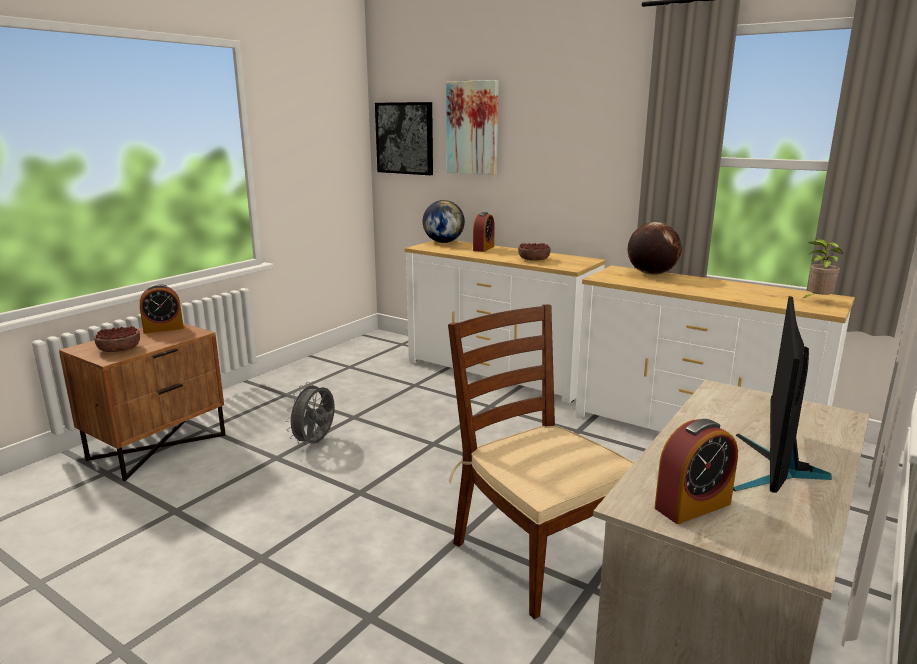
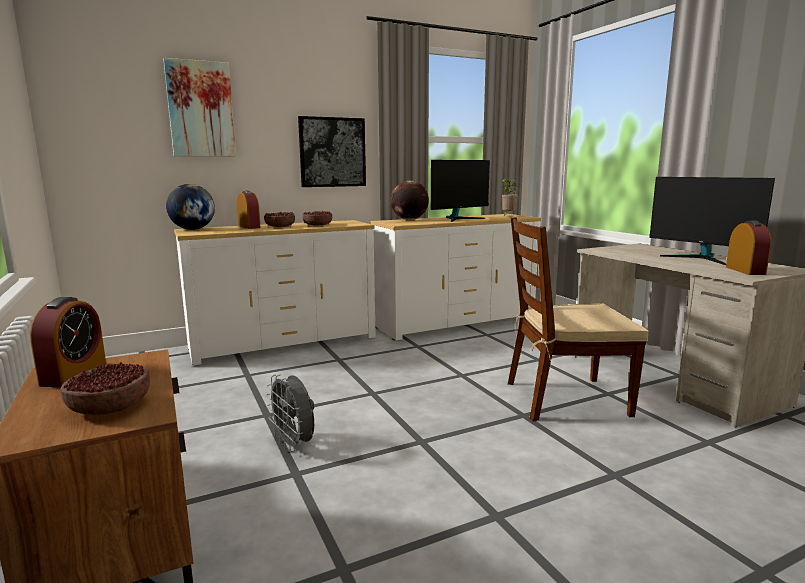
camera: 60 degrees left, 5 degrees down
(405, 138) = (100, 119): picture -> picture (332, 152)
(501, 254) = (280, 226): none -> bowl
(710, 288) = (459, 219): none -> monitor

